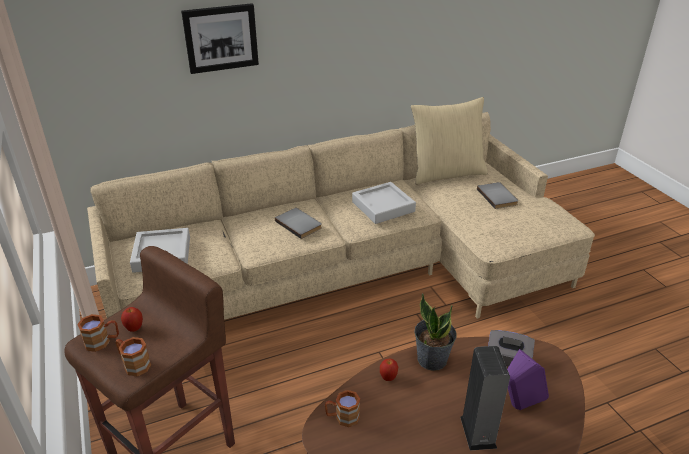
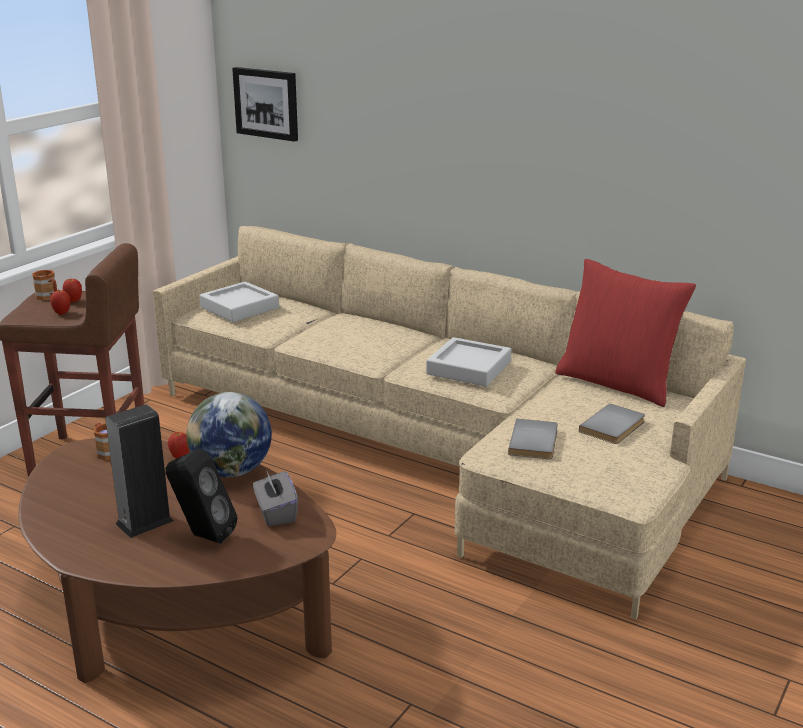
camera: 55 degrees right, 10 degrees down
(133, 364) = (33, 314): brown mug -> none
(157, 344) = (62, 313): none -> apple
(220, 38) = (389, 106): picture -> picture (266, 103)
(299, 224) = (369, 341): grey book -> grey book (535, 442)
(432, 359) = (232, 471): potted plant -> globe
(446, 173) = (617, 383): beige pillow -> red pillow
(517, 407) = (202, 536): purple speaker -> black speaker

